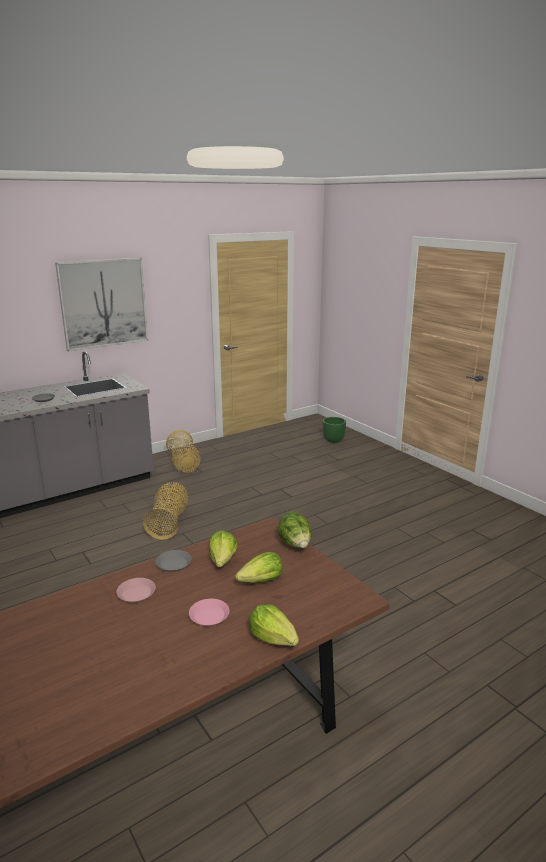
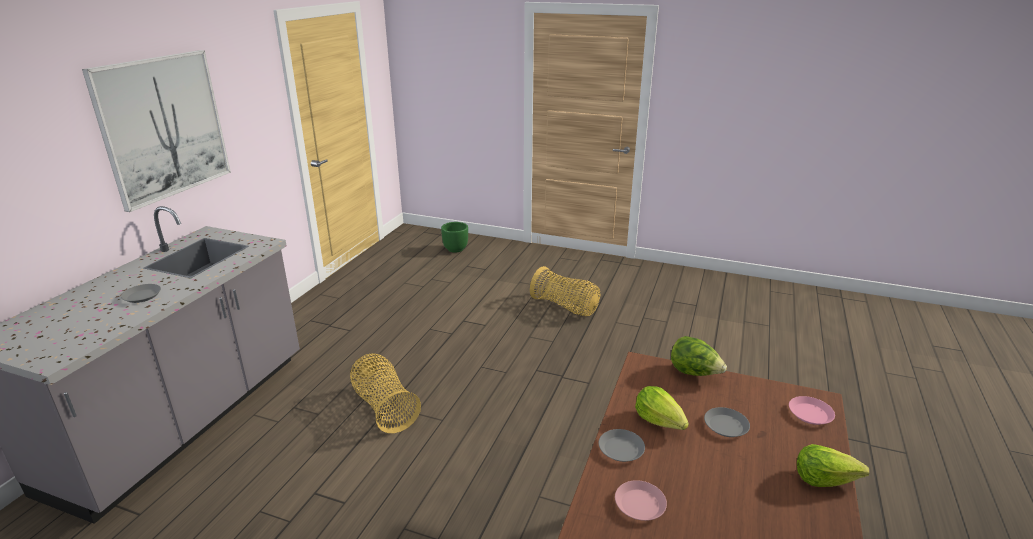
camera: 35 degrees left, 5 degrees up
(184, 464) = (317, 329): basket -> basket (565, 307)
(209, 615) = (742, 488): pink plate -> pink plate (810, 413)
(261, 581) = (726, 425): lettuce -> grey plate

